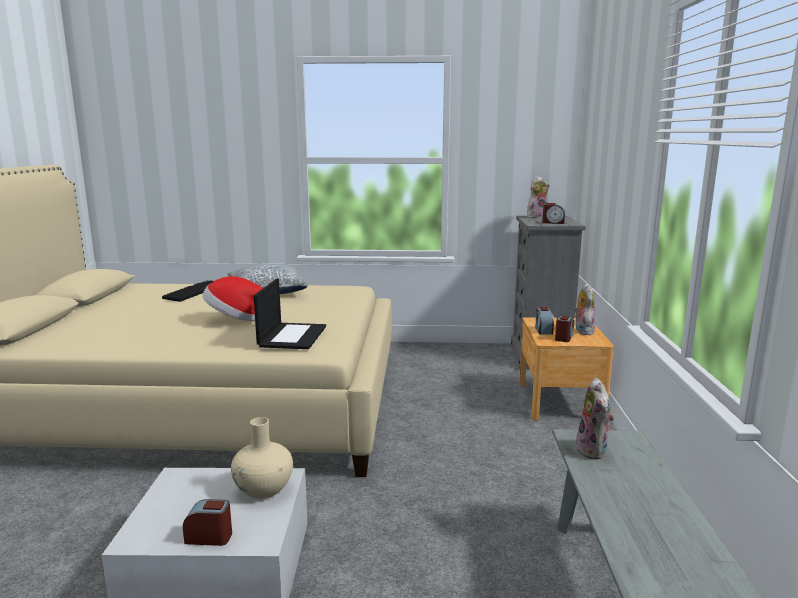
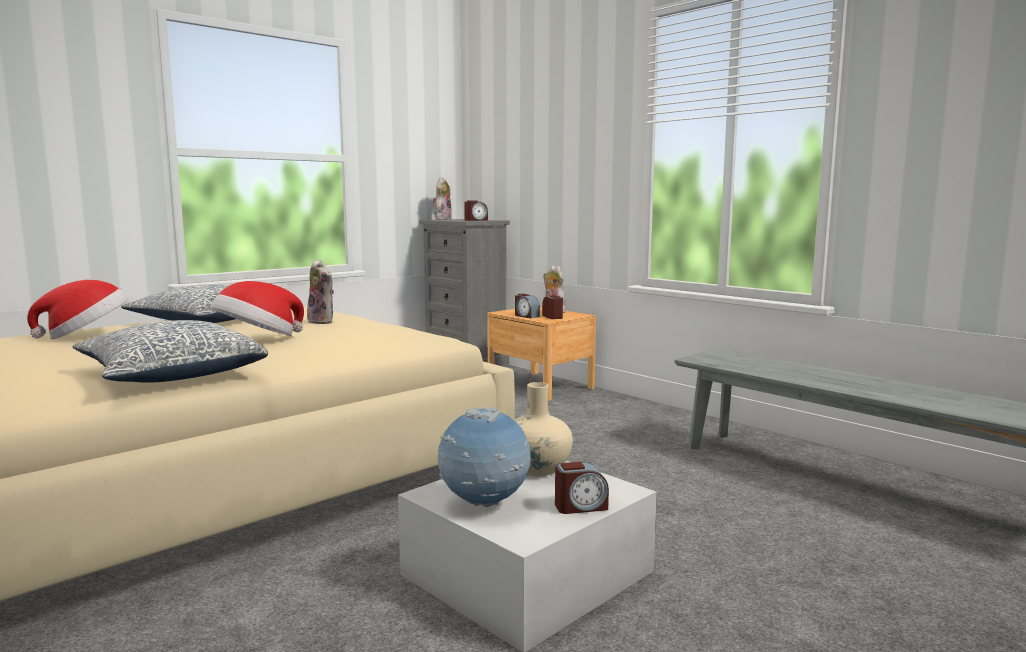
camera: 45 degrees left, 5 degrees down
(132, 339) = (171, 375): none -> pillow
(175, 502) = (484, 505): none -> globe
(193, 291) = (86, 336): keyboard -> hat
(209, 537) = (580, 507): alarm clock -> alarm clock turned 150 degrees counterclockwise
(292, 336) = (379, 336): laptop -> none
(594, 451) = (724, 362): plush toy -> plush toy (323, 321)

